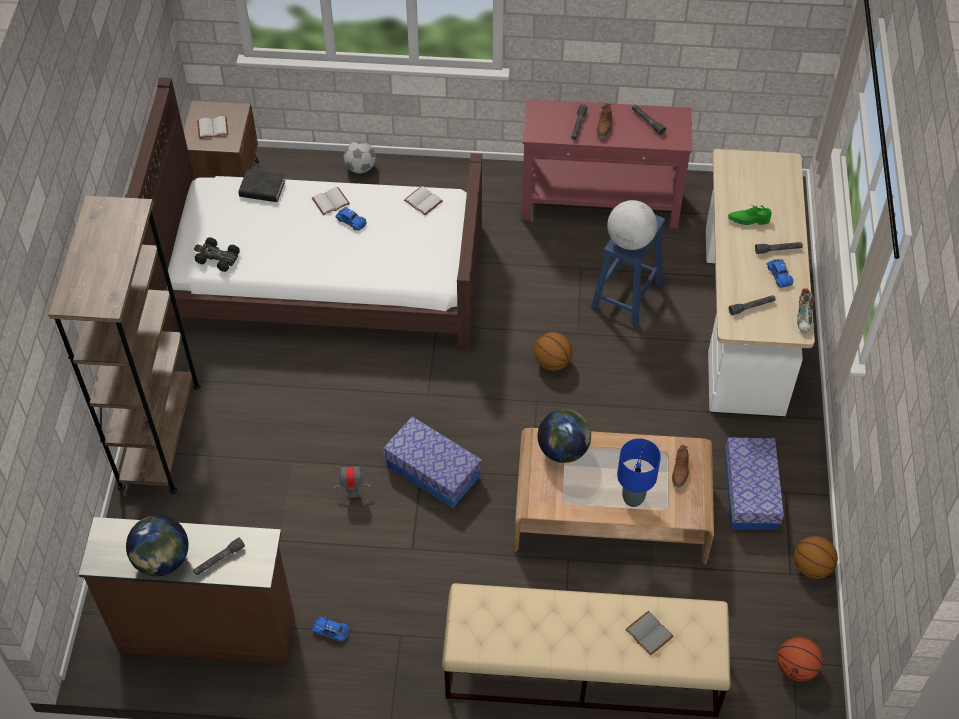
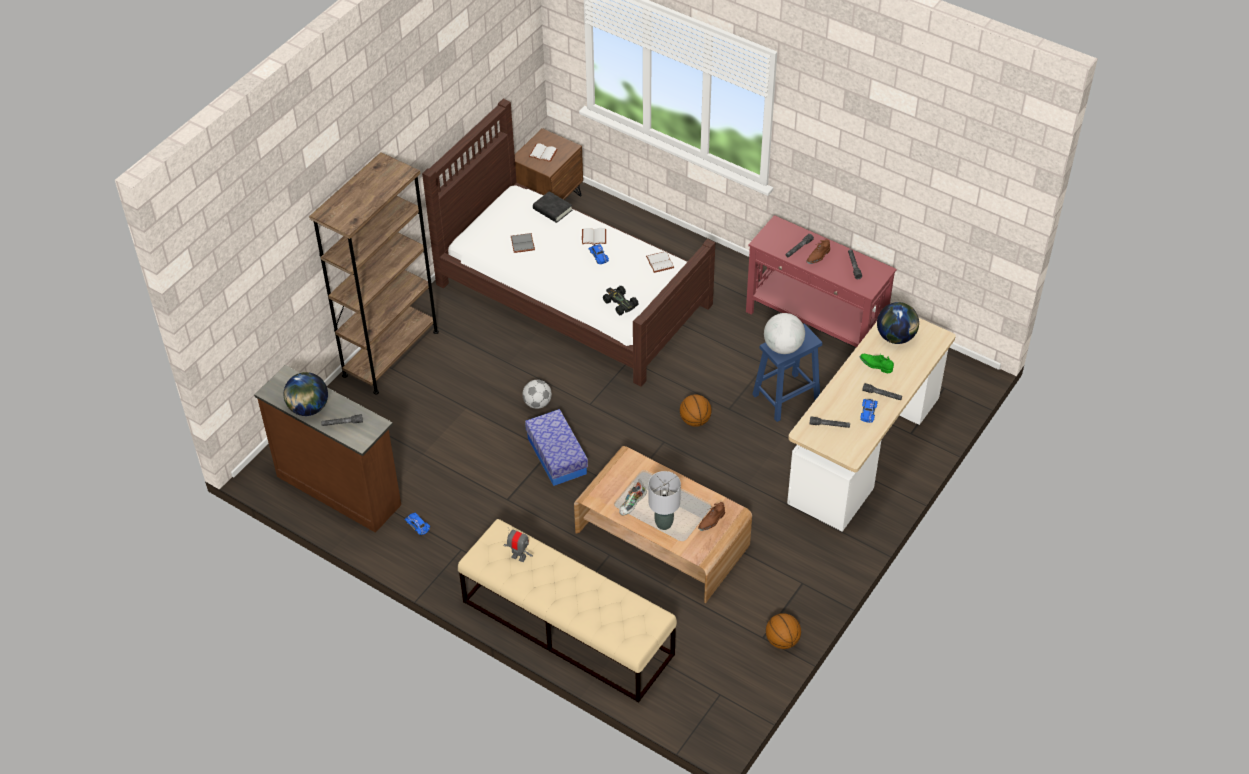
camera: 30 degrees right, 5 degrees down
(217, 258) = (489, 244): black toy car -> black toy car (620, 303)
(353, 493) = (492, 446): toy robot -> toy robot (519, 557)
(360, 168) = (652, 228): football -> football (537, 403)
(563, 450) = (638, 471): globe -> globe (896, 337)
(633, 498) = (664, 523): blue table lamp -> grey table lamp
(650, 633) = (605, 609): grey book -> grey book (523, 244)
(750, 492) = (775, 571): storage box -> none
(796, 668) = (719, 699): basketball -> none
(804, 317) = (864, 448): shoe -> shoe (632, 505)

